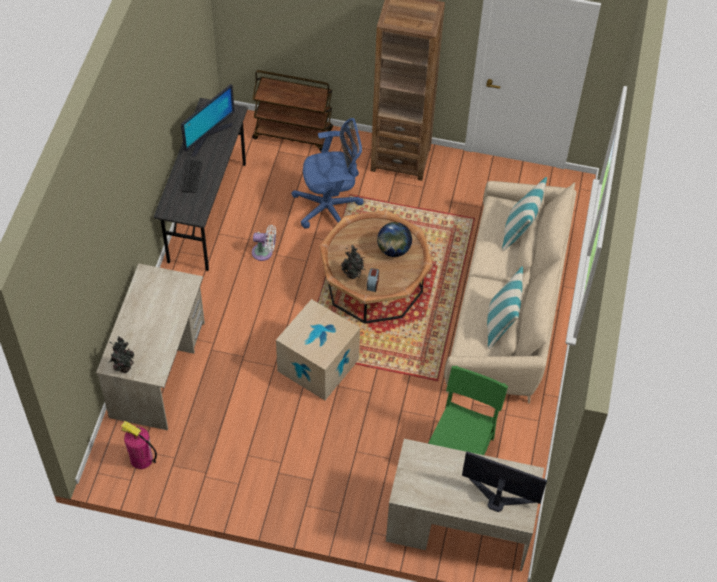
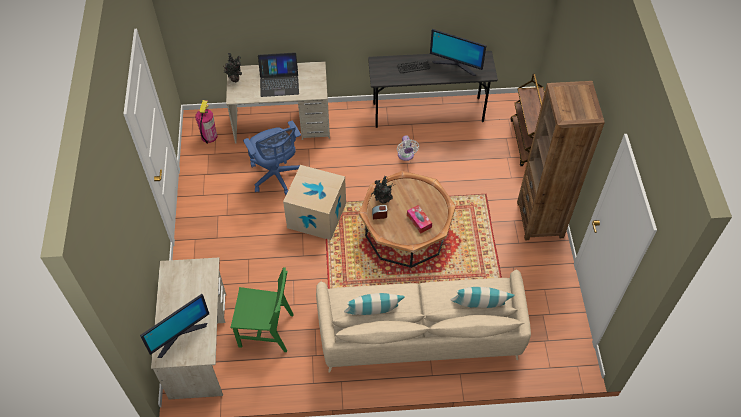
camera: 75 degrees right, 0 degrees up
(152, 320) = (279, 82): none -> laptop
(330, 207) = (467, 185): blue office chair -> blue office chair (277, 176)
(393, 249) = (419, 221): globe -> tissue box
(499, 497) = (179, 335): monitor -> monitor turned 45 degrees clockwise

